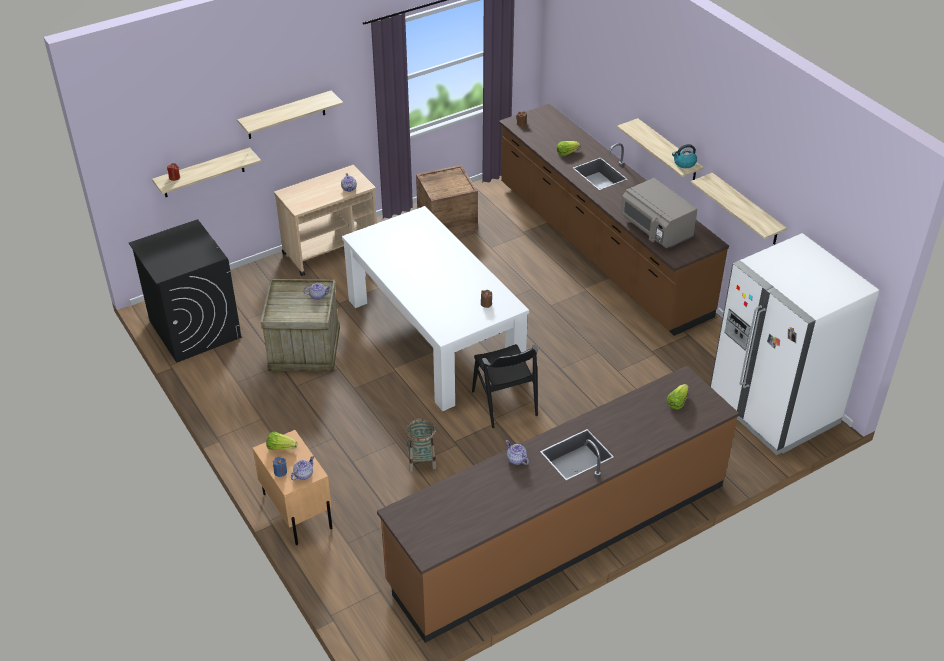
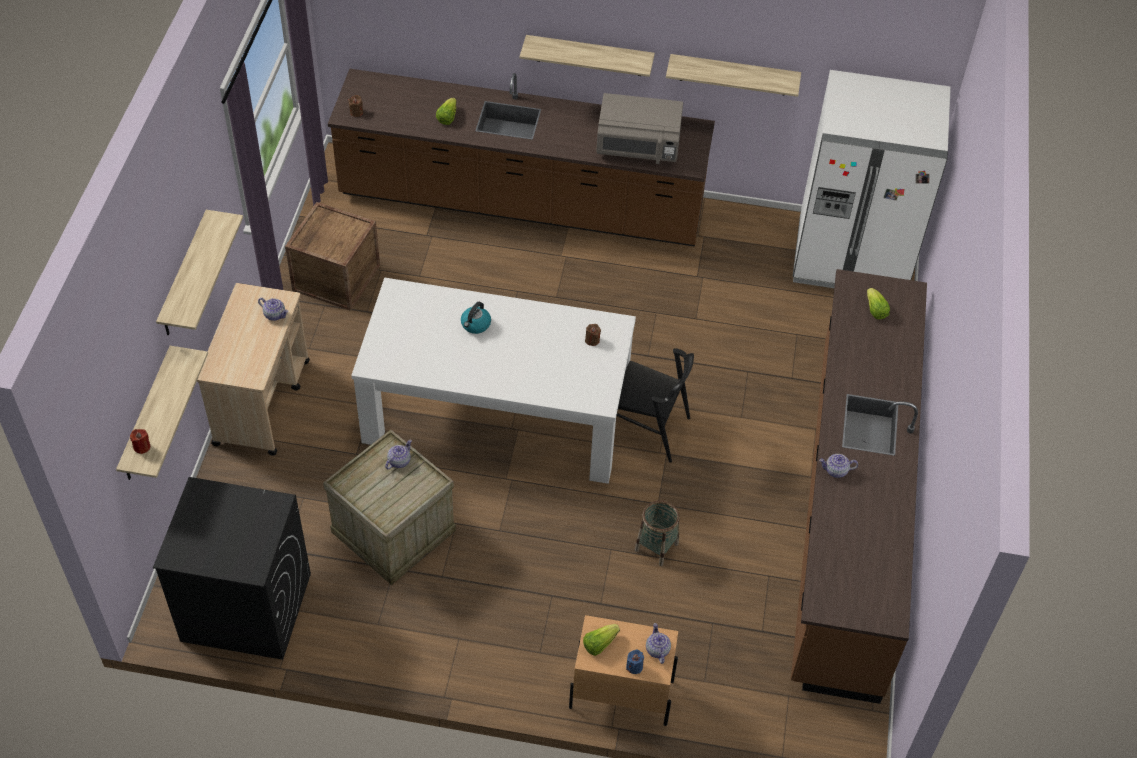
camera: 50 degrees left, 10 degrees up
(684, 163) = (634, 60): kettle -> kettle (475, 325)

